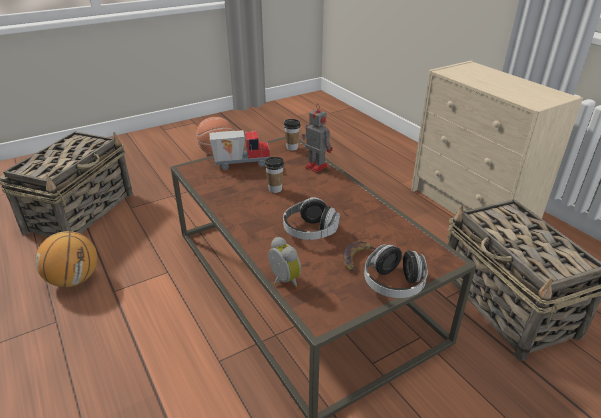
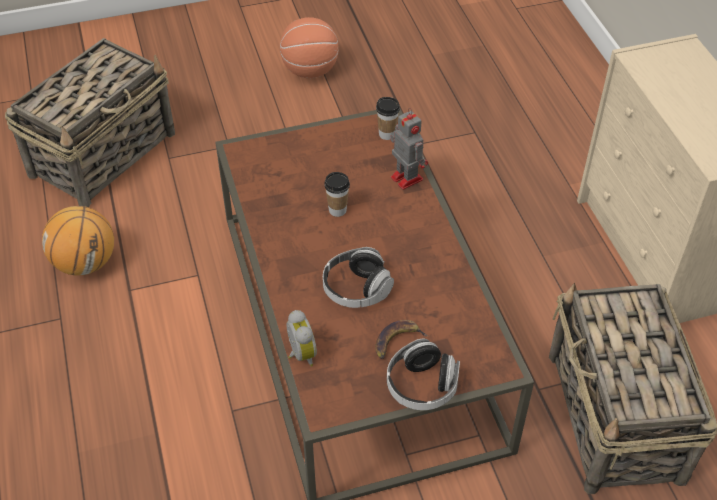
camera: 15 degrees right, 15 degrees up
(241, 163) = (308, 152): toy truck -> none

